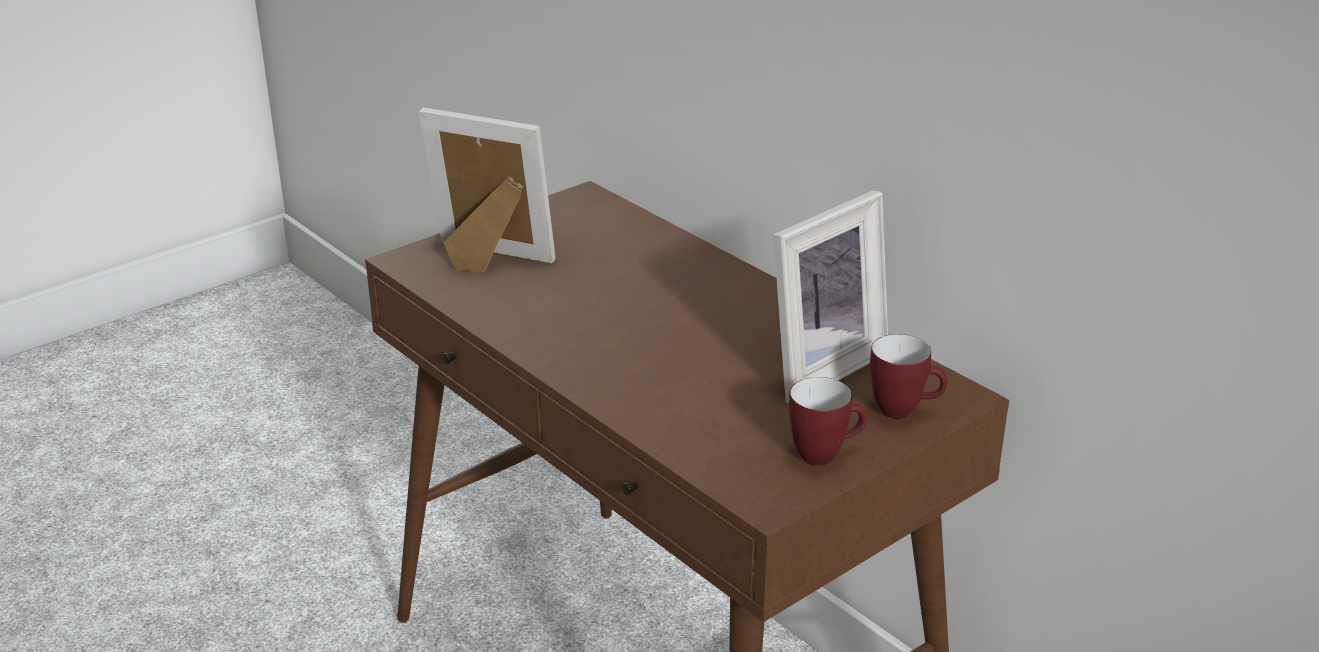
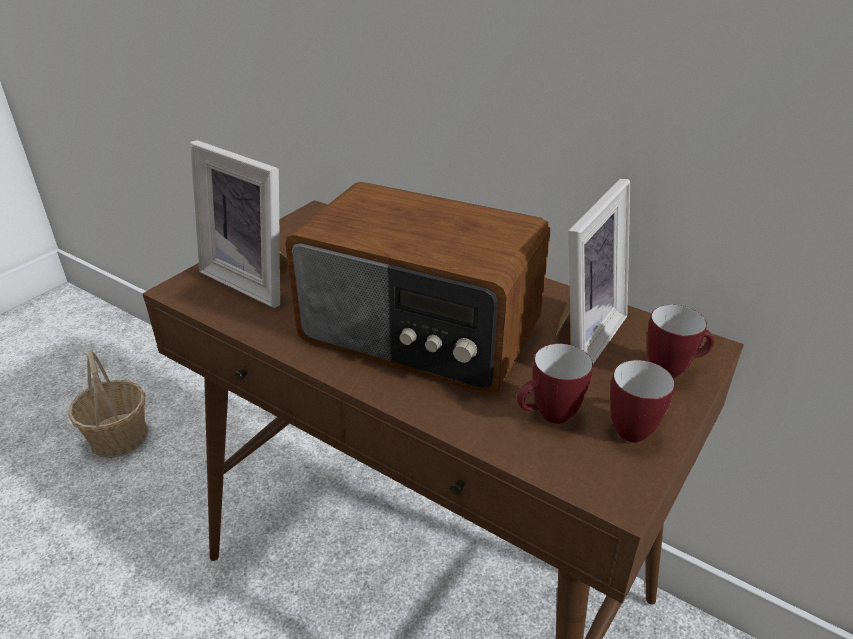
camera: 15 degrees left, 5 degrees up
(318, 465) = (119, 436): none -> basket
(487, 261) = (254, 280): picture frame -> picture frame turned 150 degrees counterclockwise
(644, 338) = (420, 333): none -> radio
(738, 431) = (548, 417): none -> mug

